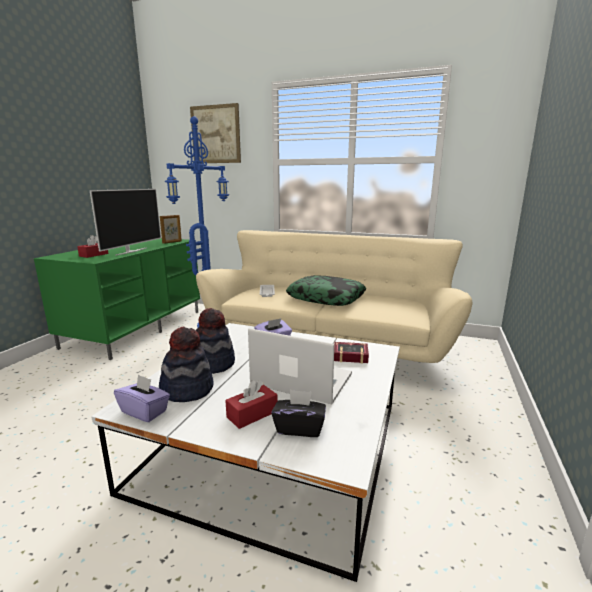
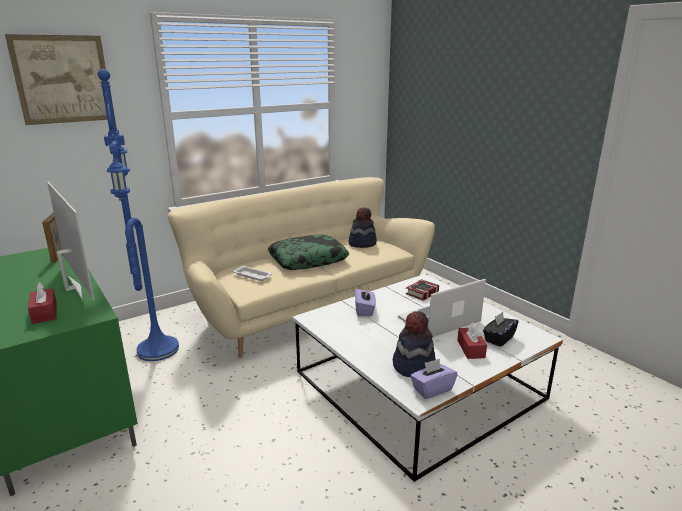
camera: 55 degrees left, 5 degrees up
(213, 364) = (377, 344): hat -> hat (362, 243)

